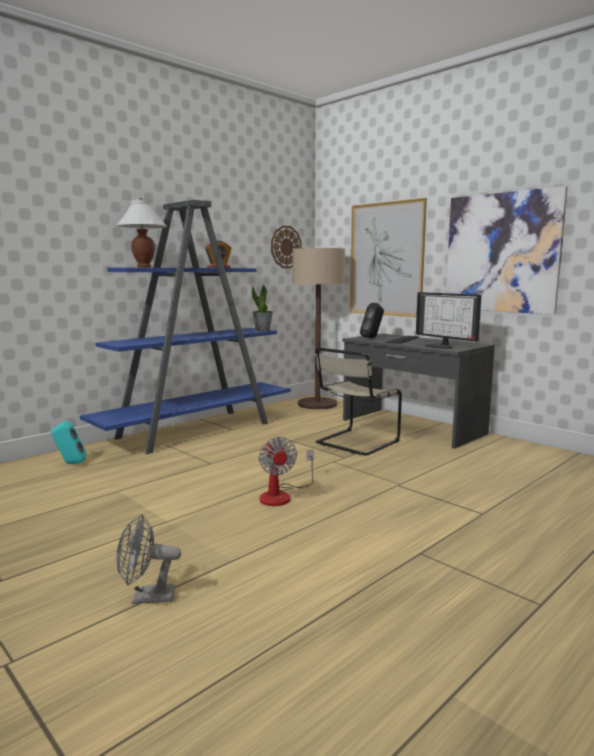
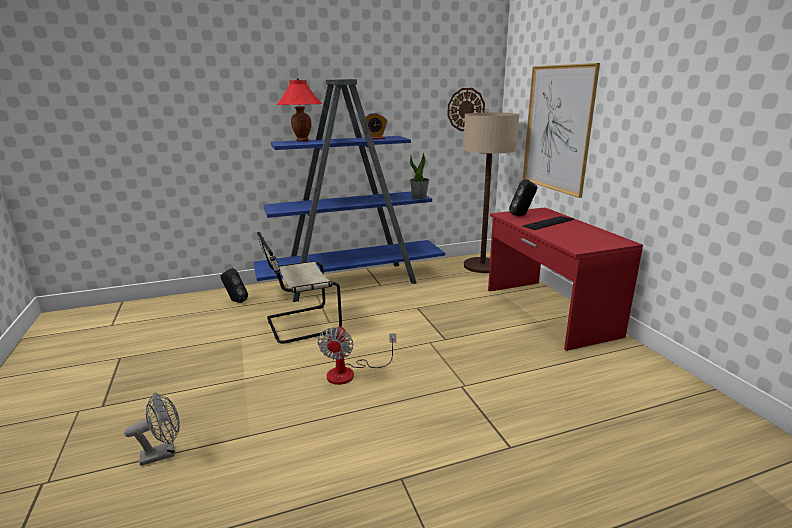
camera: 25 degrees right, 10 degrees up
(70, 463) = (235, 301): turquoise speaker -> black speaker
(143, 267) = (302, 140): white table lamp -> red table lamp
(146, 597) = (163, 453): grey fan -> grey fan turned 135 degrees clockwise
(355, 443) = (471, 322): beige chair -> beige chair (300, 325)
(411, 427) = (548, 312): grey desk -> red desk
(441, 346) = (572, 240): monitor -> none
(501, 253) = (666, 138): picture -> none

